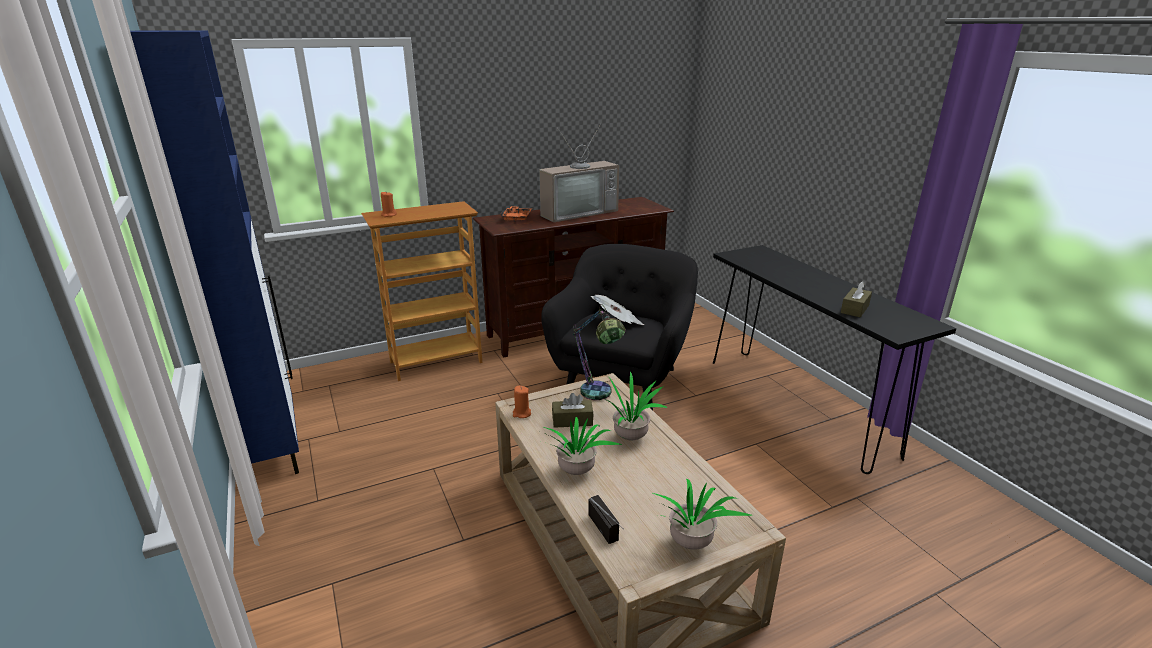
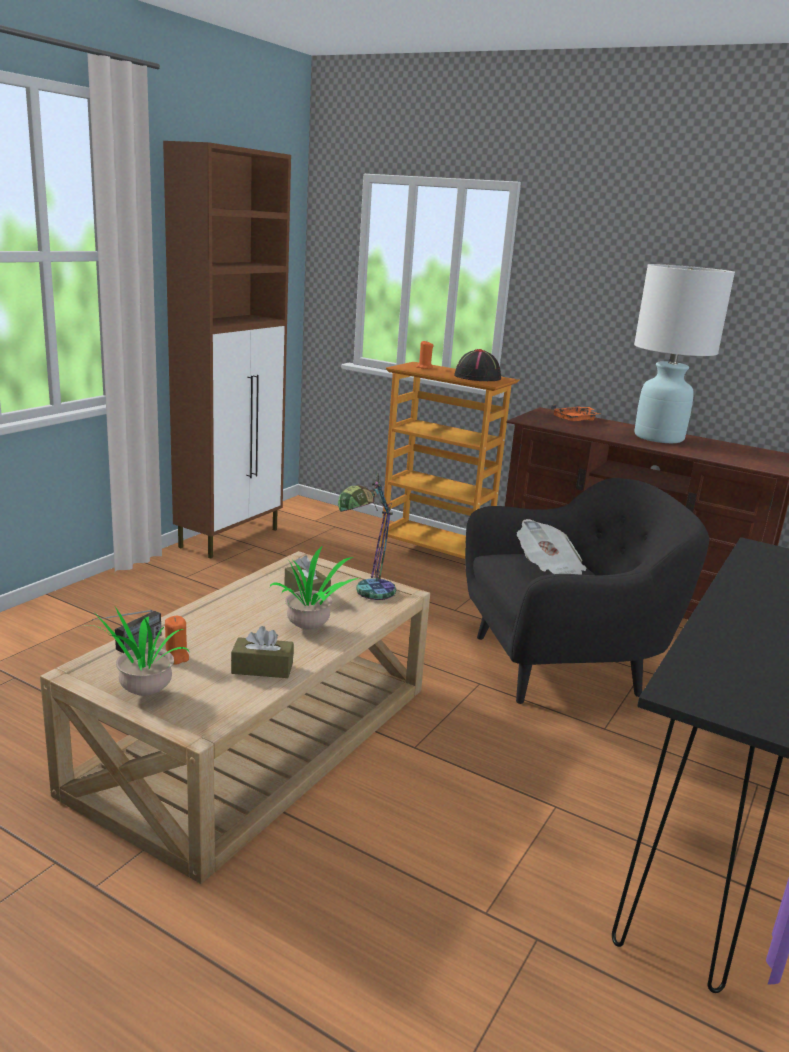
camera: 55 degrees right, 5 degrees down
(272, 447) = (230, 538): blue cabinet -> brown cabinet
(443, 209) = (478, 377): none -> black hat
(521, 413) = (290, 566): orange candle -> orange candle (175, 658)
(576, 473) = (216, 613): potted plant -> none
(577, 212) = (659, 437): television -> white table lamp
(854, 309) = (721, 652): brown tissue box -> brown tissue box (262, 668)

